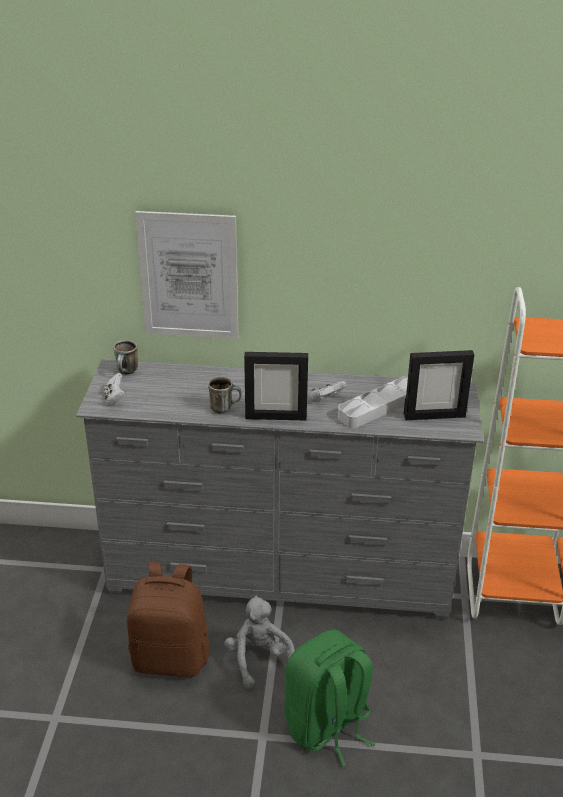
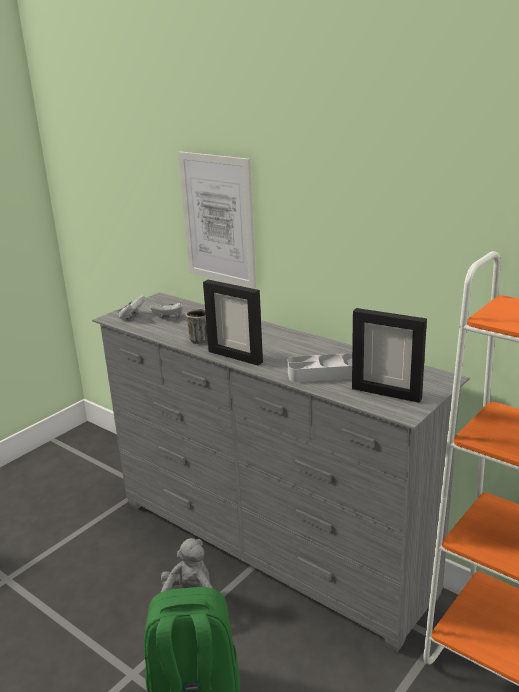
camera: 35 degrees right, 10 degrees down
(127, 372) = (164, 303): mug -> none
(171, 657) = (126, 572): brown backpack -> none
(326, 399) = (297, 355): white game controller -> white game controller (168, 317)

